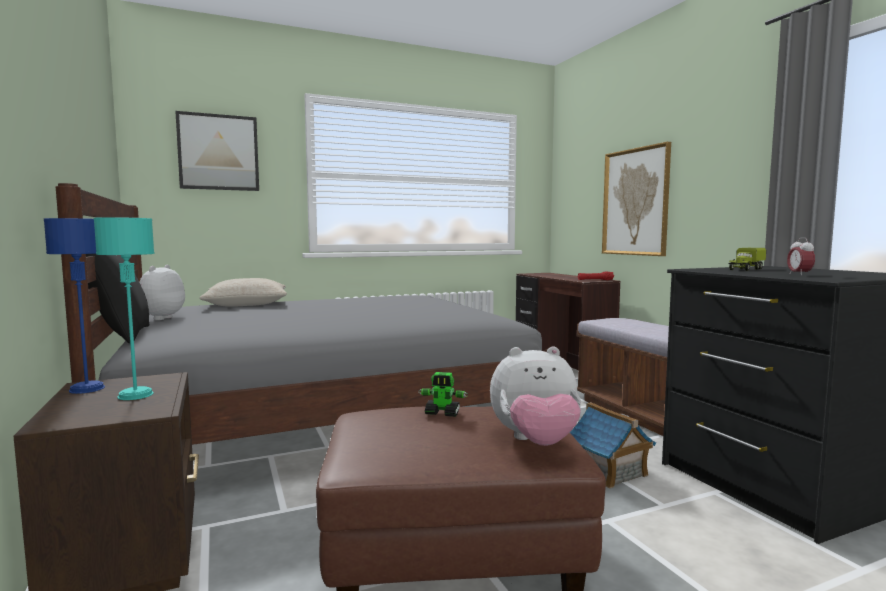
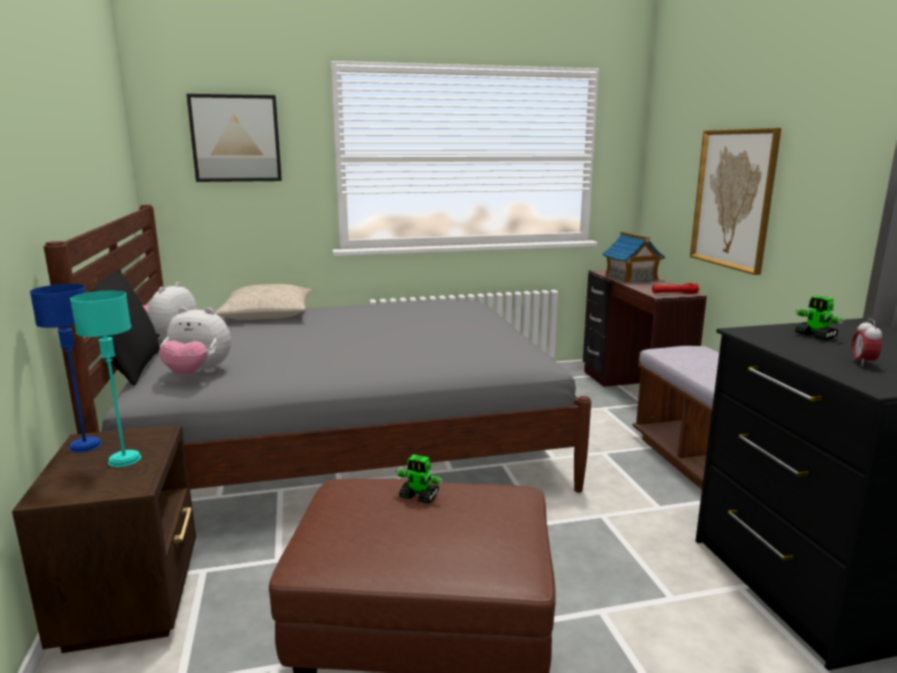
camera: 10 degrees right, 10 degrees up
(535, 442) = (495, 549): plush toy -> plush toy (198, 374)
(608, 471) = (628, 545): toy house -> toy house (631, 278)
(746, 269) = (815, 336): toy truck -> toy robot

